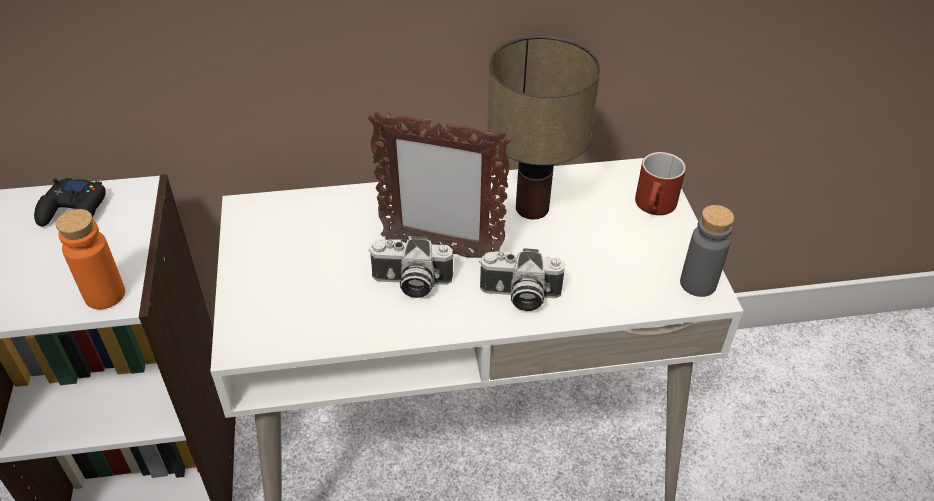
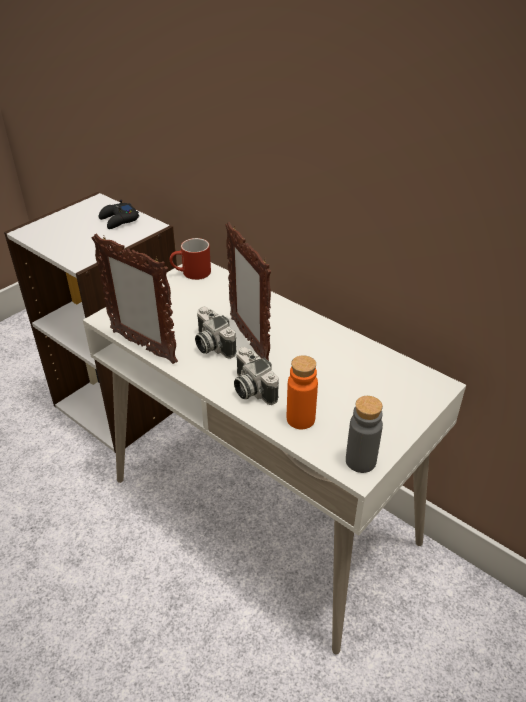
camera: 50 degrees right, 5 degrees down
(105, 295) = (78, 257): orange bottle -> orange bottle (300, 419)
(342, 342) = (143, 347): none -> picture frame
(534, 208) = (331, 356): table lamp -> none
(655, 207) = (406, 405): red mug -> red mug (191, 273)

